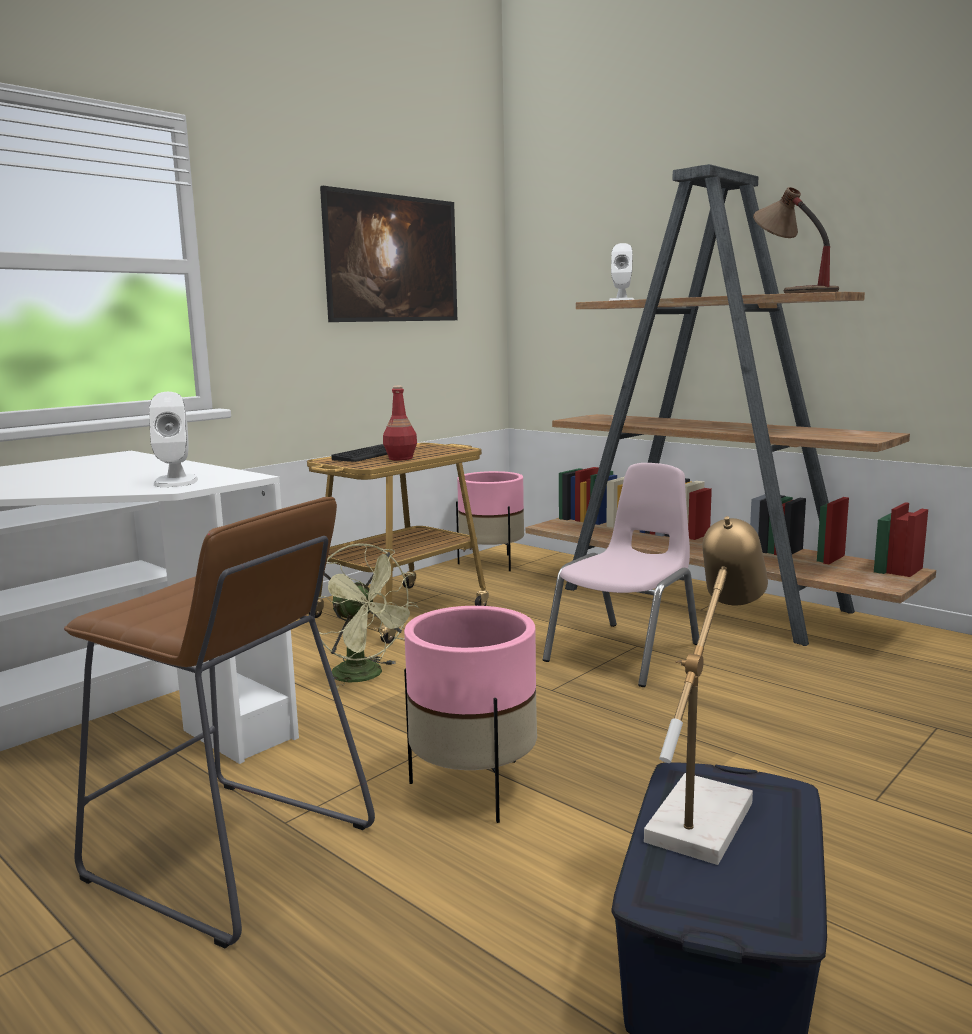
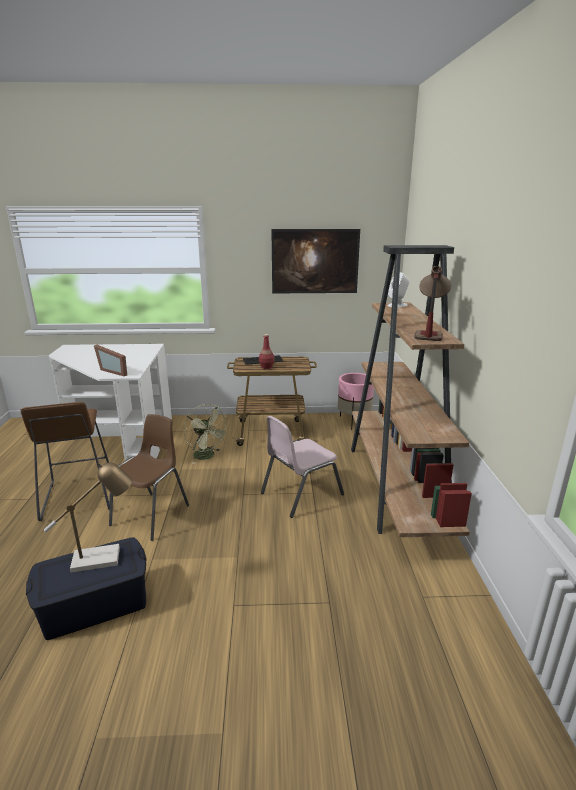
camera: 45 degrees right, 10 degrees up
(176, 481) = (115, 371): white speaker -> picture frame
(366, 676) = (207, 456): green fan -> green fan turned 45 degrees counterclockwise
(474, 788) = (152, 515): pink planter -> brown chair
(625, 653) = (301, 493): pink chair -> pink chair turned 150 degrees clockwise

